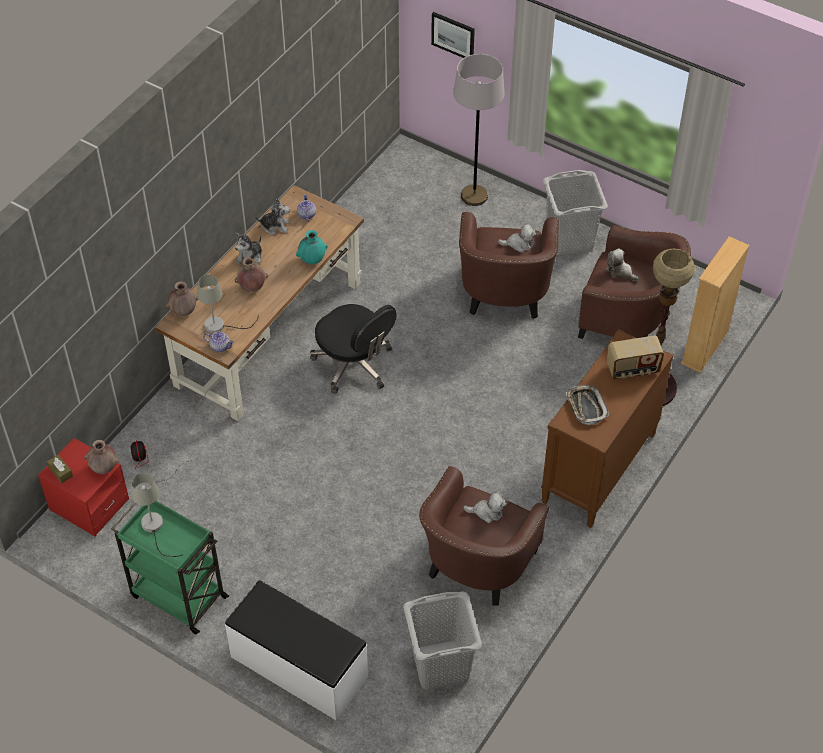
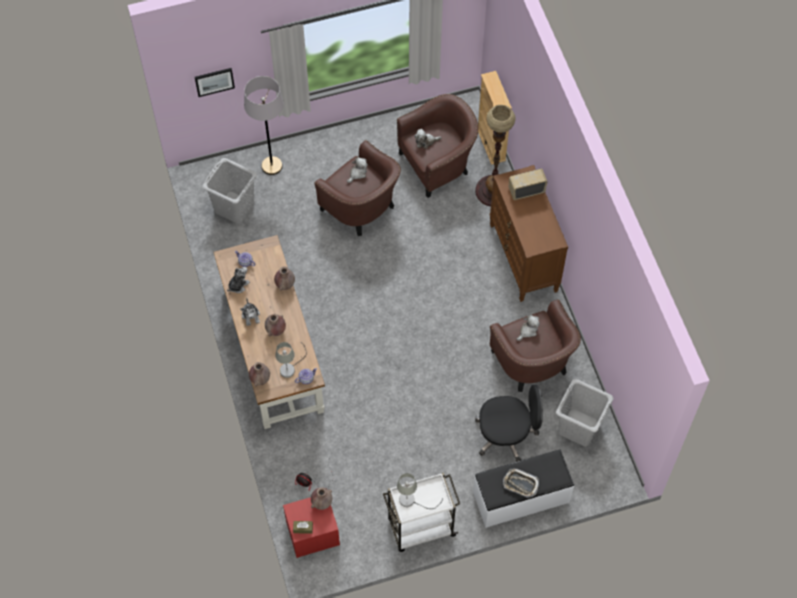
camera: 50 degrees left, 10 degrees up
(177, 595) = (420, 528): green cart -> white cart
(312, 260) = (285, 285): turquoise vase -> brown vase
(354, 365) = (340, 322): black office chair -> black office chair (506, 435)
(570, 239) = (353, 145): grey laundry basket -> grey laundry basket (234, 207)
(586, 406) = (531, 231): tray -> tray (520, 484)
(632, 369) = (526, 190): radio -> radio turned 135 degrees counterclockwise

